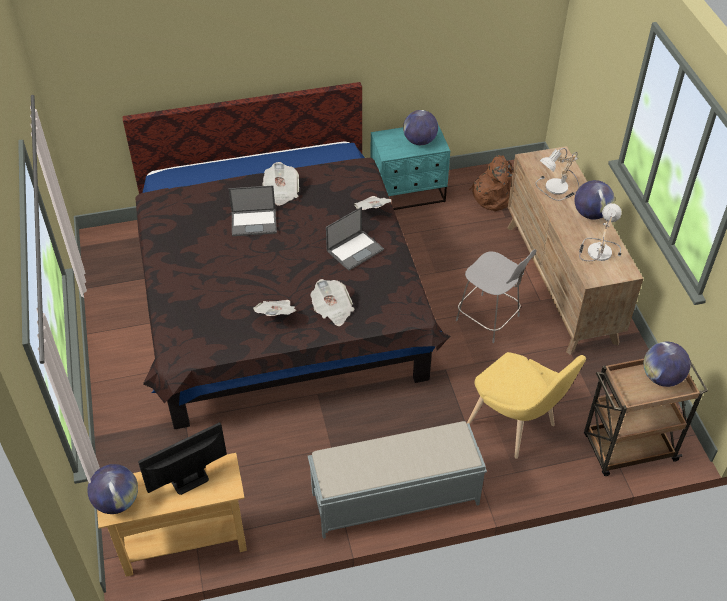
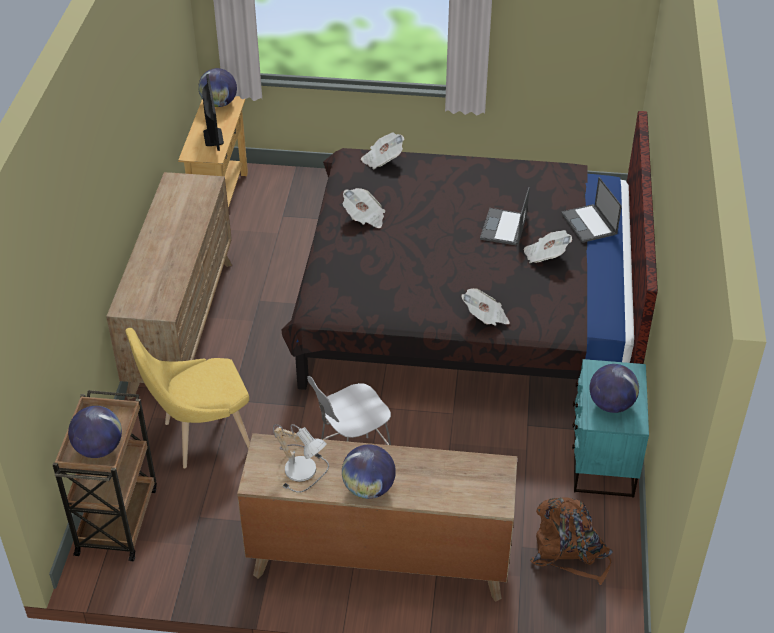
camera: 110 degrees right, 5 degrees down
(332, 310) = (350, 254): newspaper -> newspaper (382, 160)
(355, 250) = (427, 289): laptop -> laptop (589, 224)
(393, 498) = (181, 326): grey bench -> brown dresser
(557, 188) = (430, 473): table lamp -> none

